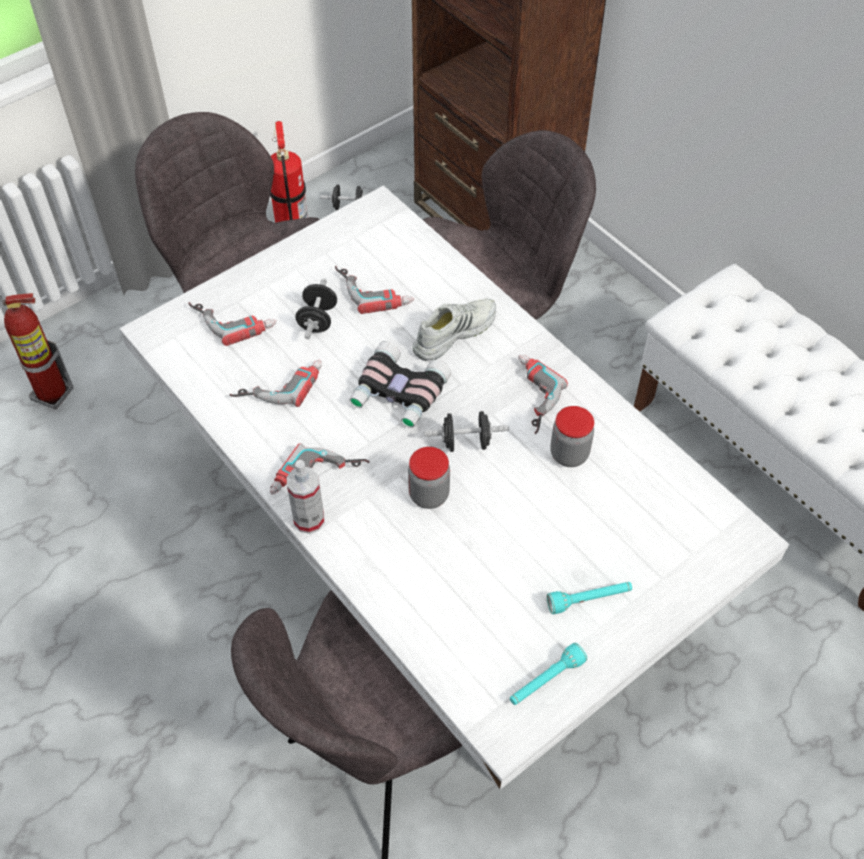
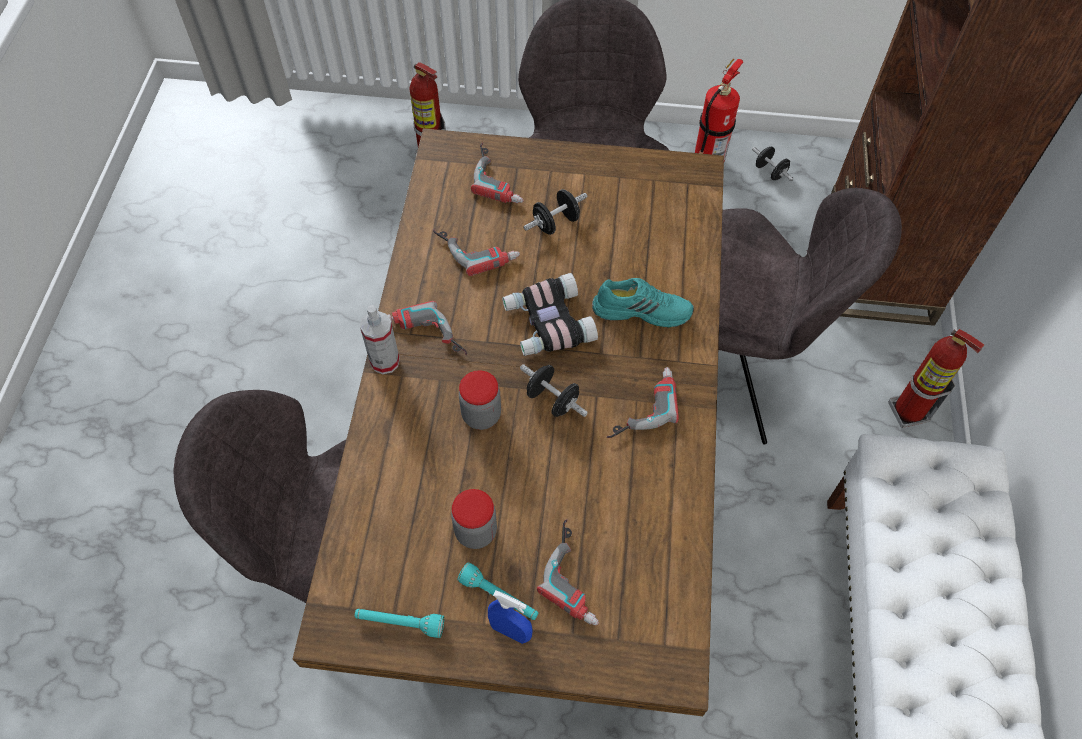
camera: 45 degrees right, 5 degrees up
(374, 289) = (622, 231): power drill -> power drill (579, 575)
(429, 568) = (538, 483): white dining table -> brown dining table
(453, 332) = (642, 310): white shoe -> turquoise shoe
(569, 454) = (617, 476): jar -> jar (476, 531)
(619, 306) = (908, 412): none -> fire extinguisher
(622, 613) = (510, 631): none -> blue spray bottle

